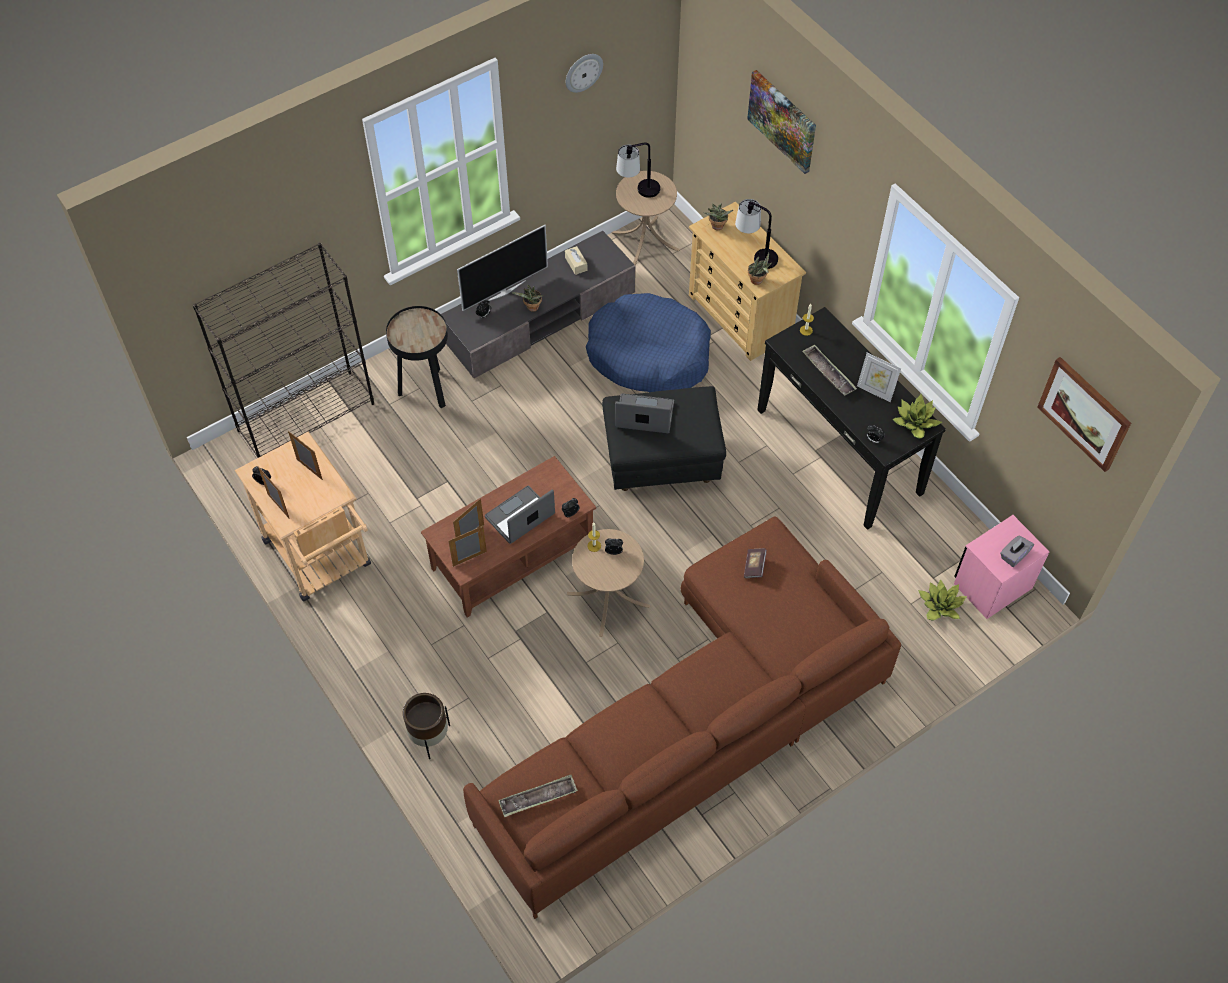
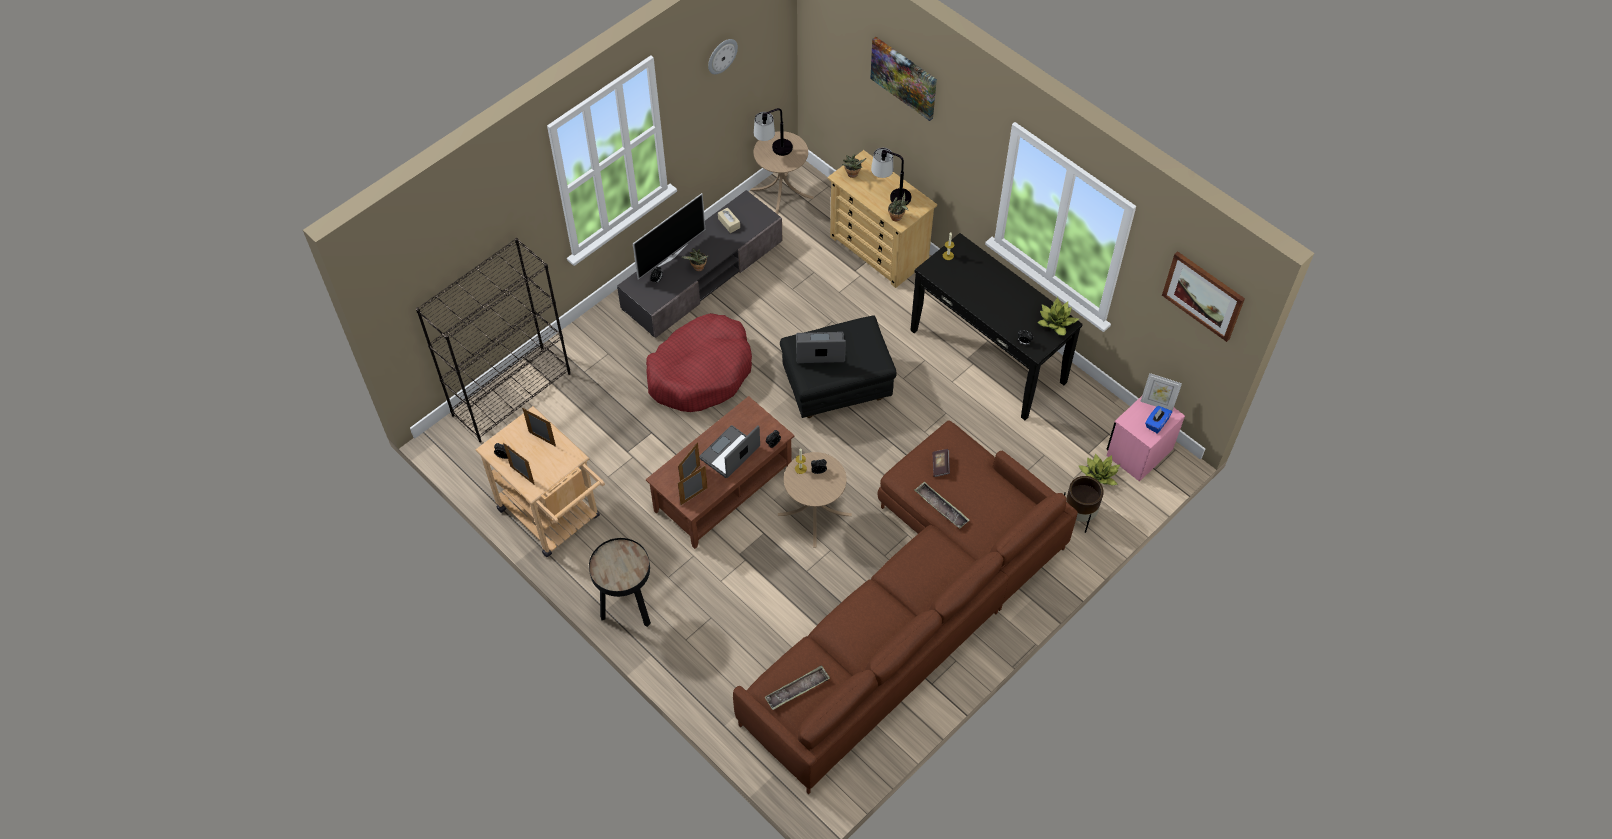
camera: 10 degrees left, 0 degrees up
(427, 390) = (615, 355): black side table -> black side table (628, 609)
(429, 737) = (684, 657): brown planter -> brown planter (1078, 516)
(515, 422) = (700, 372): none -> red dog bed
(648, 355) = (806, 295): blue dog bed -> none
(828, 373) = (974, 290): tray -> tray (941, 507)
(875, 391) = (1017, 300): picture frame -> picture frame (1157, 403)
(1014, 555) = (1156, 423): grey tissue box -> blue tissue box

